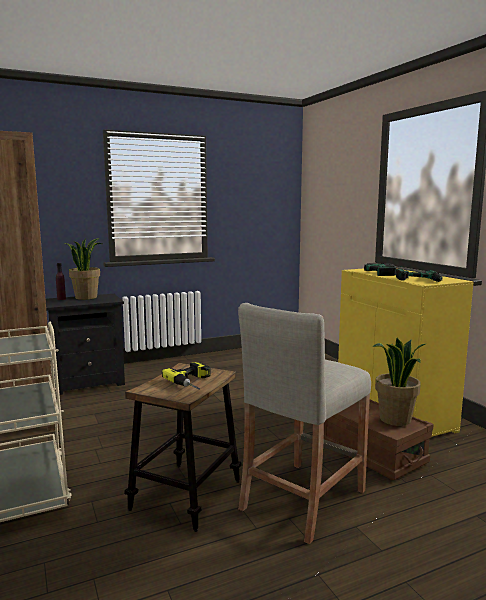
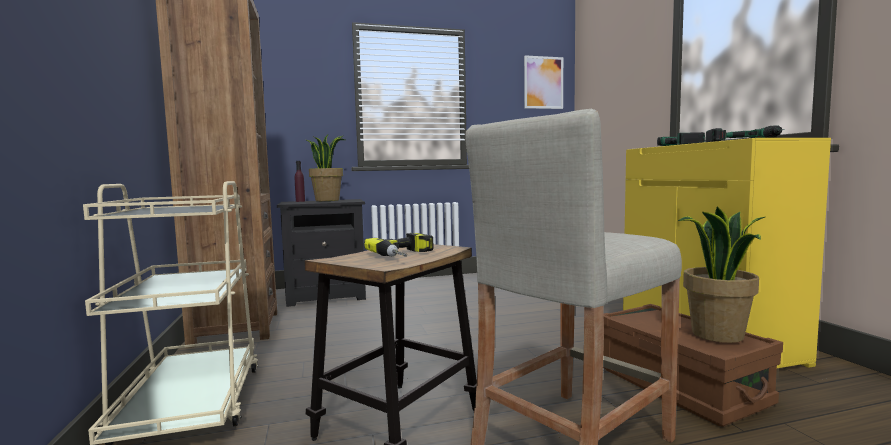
camera: 10 degrees right, 5 degrees down
(274, 183) = (543, 82): none -> picture

